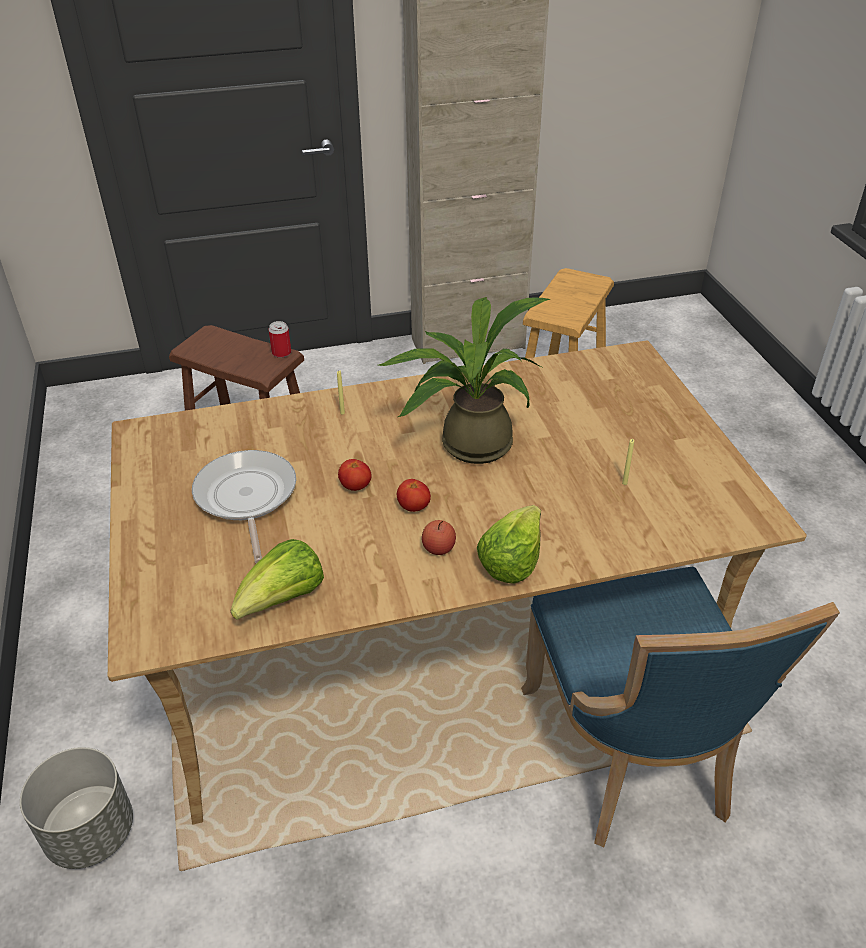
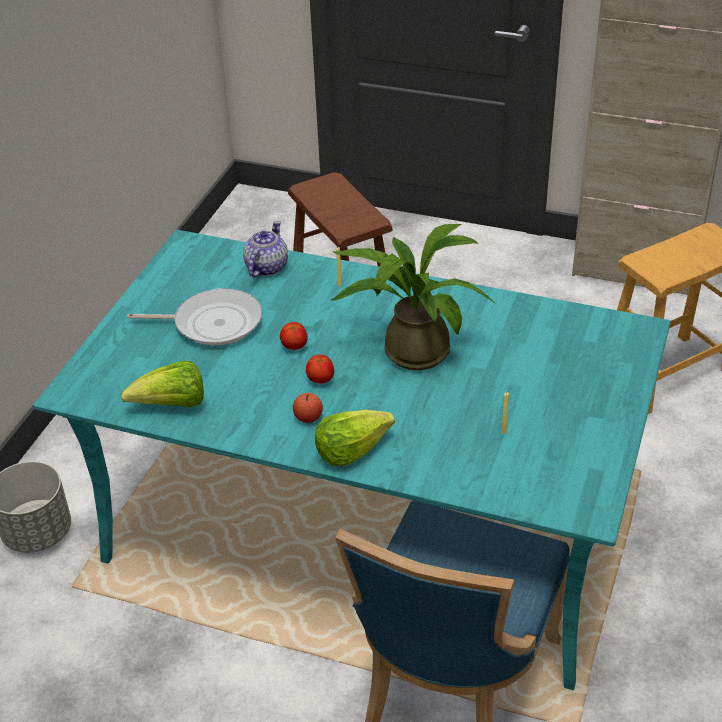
camera: 35 degrees right, 0 degrees up
(246, 498) = (213, 323): frying pan -> frying pan turned 75 degrees clockwise
(250, 423) = (266, 267): none -> teapot
(281, 353) = (373, 218): can -> none
(434, 650) = (366, 528): beige dining table -> turquoise dining table

